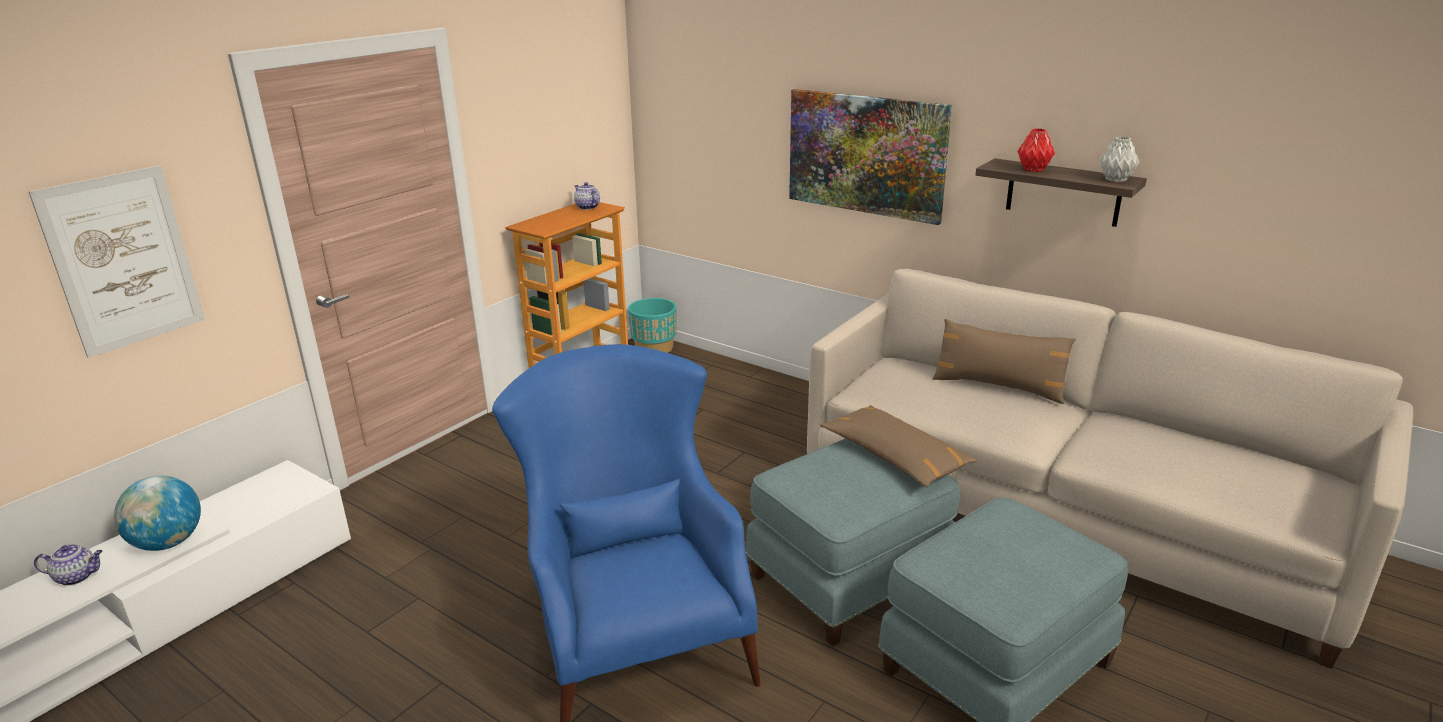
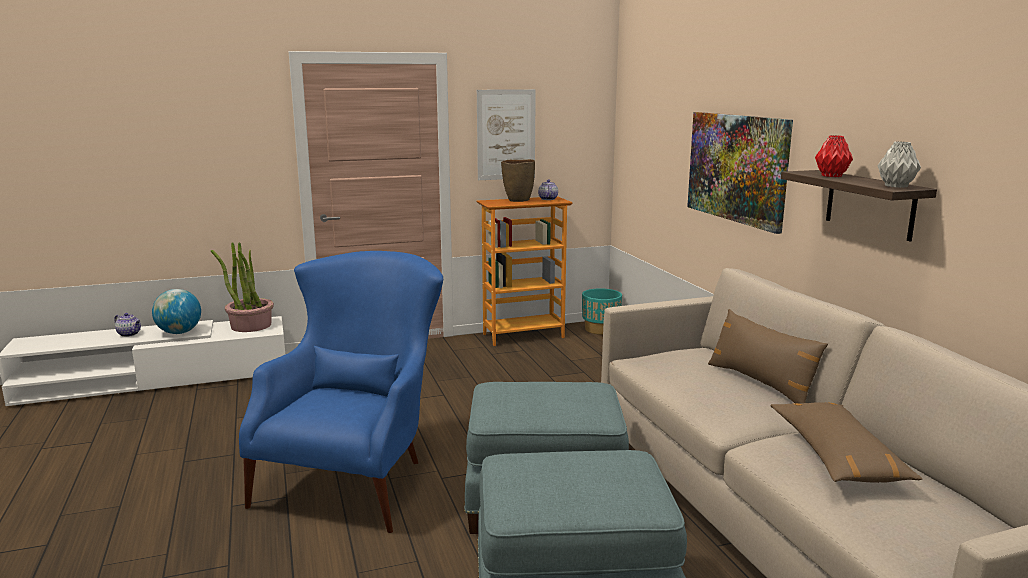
camera: 35 degrees right, 10 degrees down
(123, 260) = (202, 161): picture -> picture (506, 134)
(265, 491) = (250, 326): none -> potted plant
(557, 216) = (518, 200): none -> brown vase
(895, 457) = (596, 401): brown pillow -> brown pillow (836, 456)

